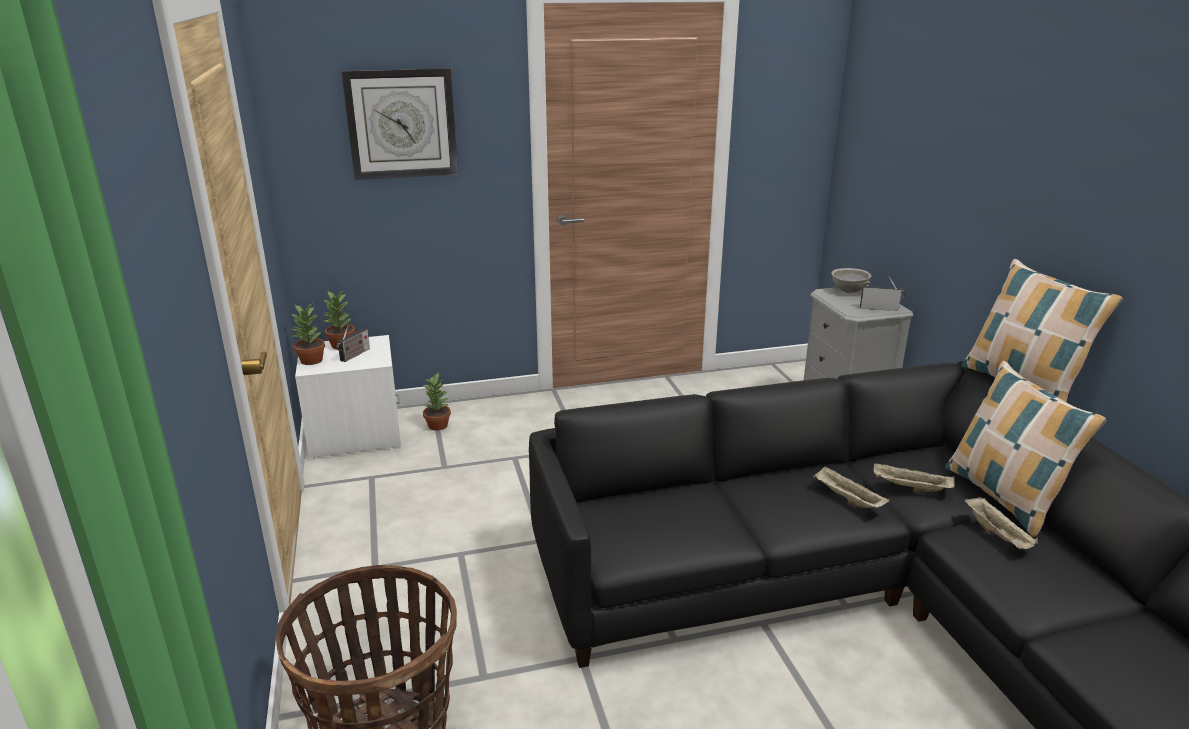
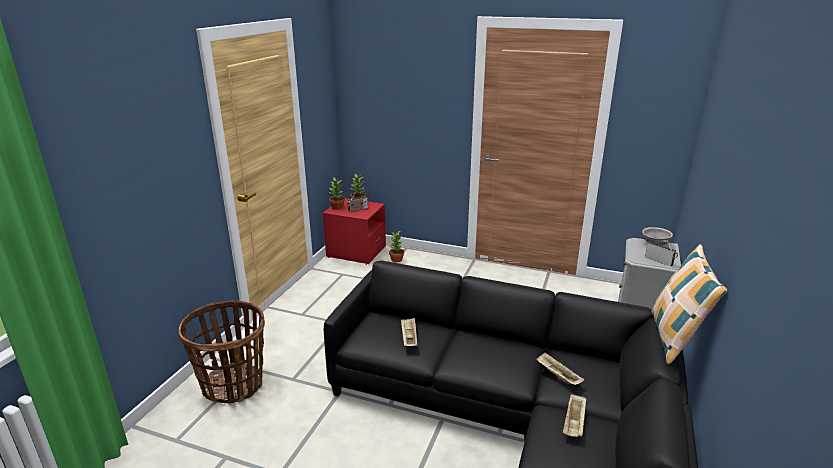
camera: 35 degrees right, 0 degrees up
(355, 434) = (356, 252): white nightstand -> red nightstand
(401, 124) = (403, 90): wall clock -> none
(846, 499) = (508, 365): beige tray -> beige tray (409, 338)
(1004, 497) = (615, 407): pillow -> none

